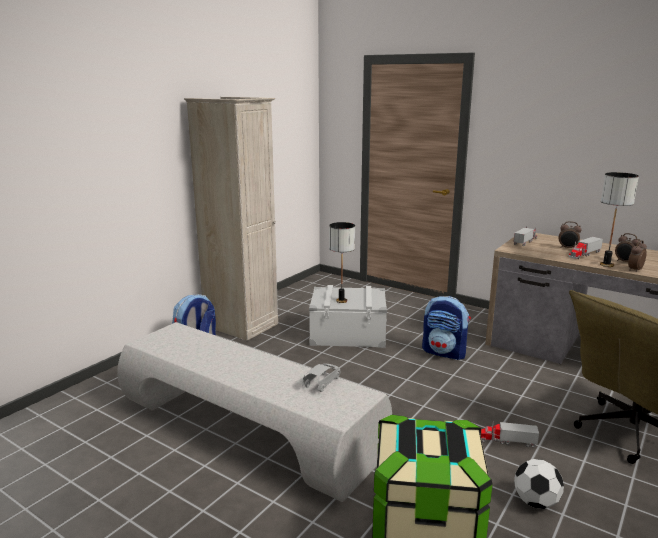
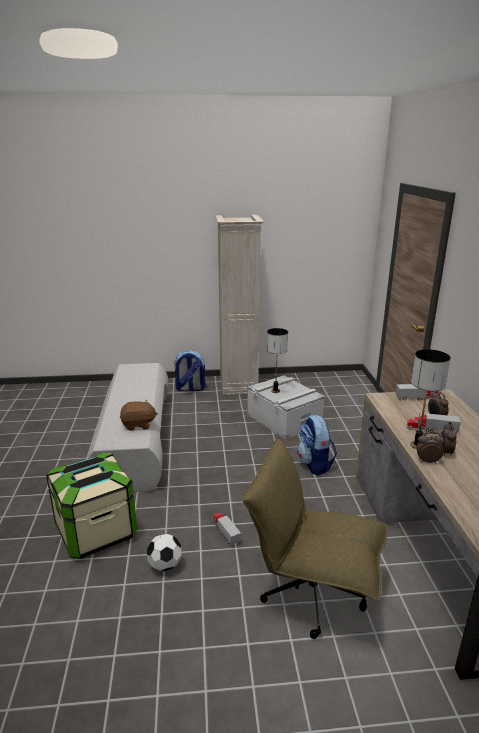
camera: 50 degrees right, 5 degrees up
(322, 382) = (138, 425): grey toy car -> brown plush toy

